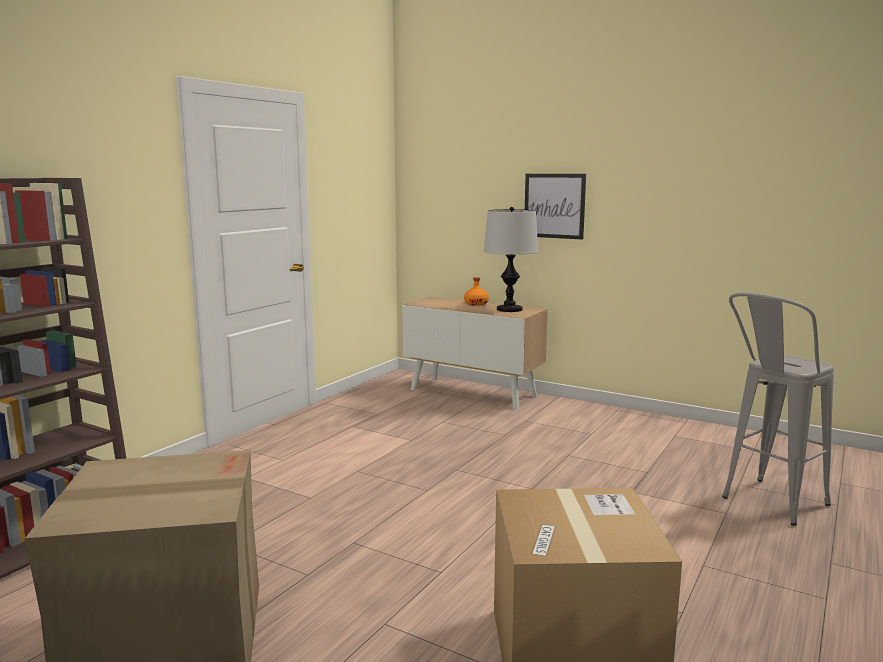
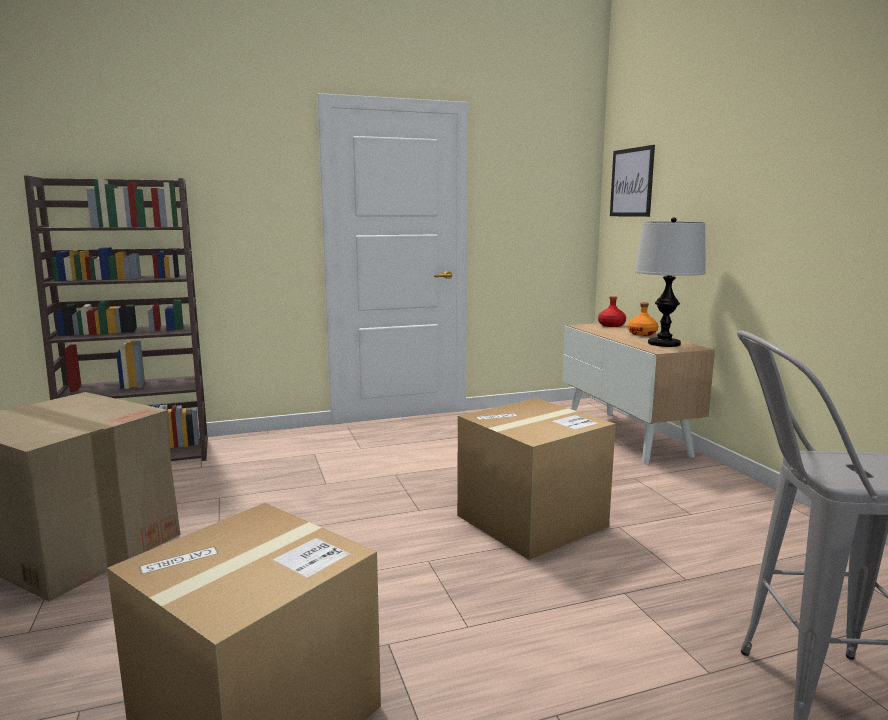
camera: 40 degrees right, 0 degrees up
(437, 299) = (611, 325): none -> red bottle
(514, 470) = (531, 521): none -> cardboard box
(554, 206) = (735, 217): picture -> picture (631, 182)

